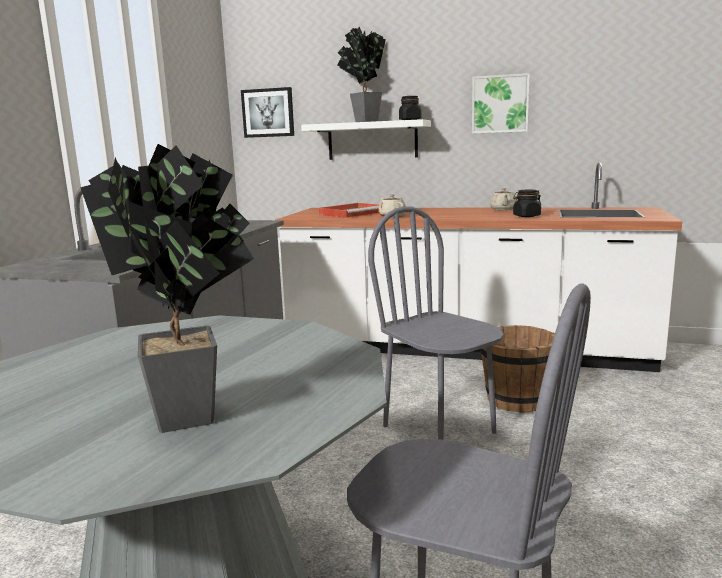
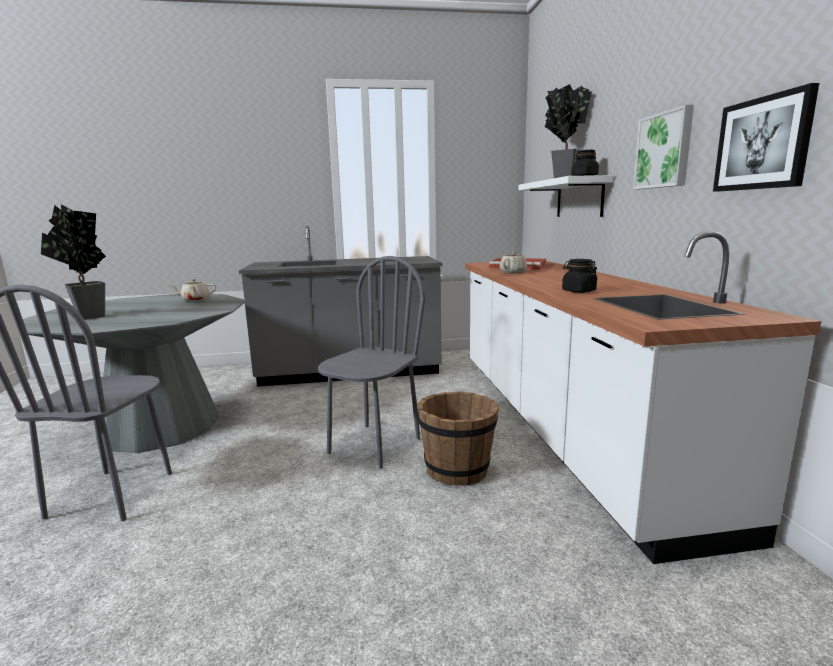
camera: 65 degrees right, 0 degrees up
(268, 113) = (536, 174): picture -> picture (763, 143)
(503, 209) = (624, 284): beige teapot -> beige teapot (195, 299)

